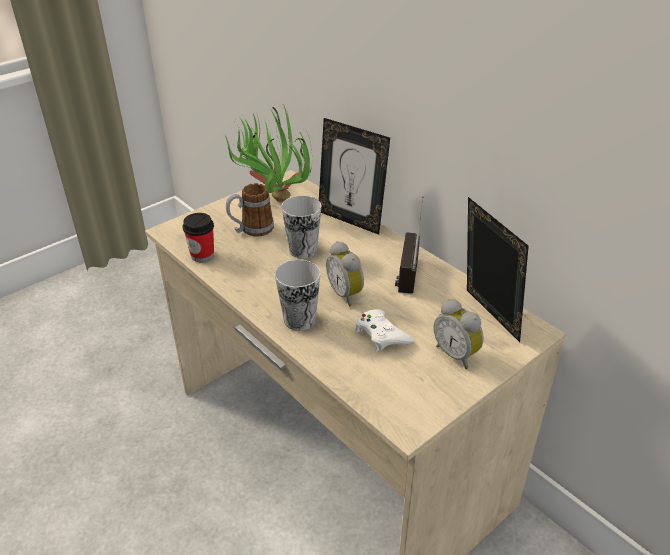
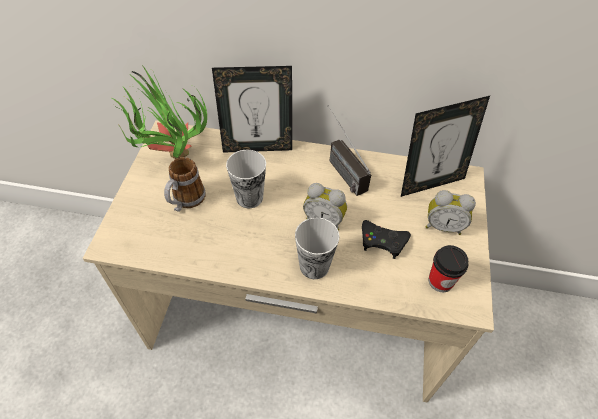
camera: 40 degrees left, 15 degrees up
(202, 255) = (169, 252): cup -> cup (440, 281)
(381, 334) = (382, 241): white game controller -> black game controller
(486, 317) = (430, 183): picture frame -> picture frame turned 135 degrees clockwise

